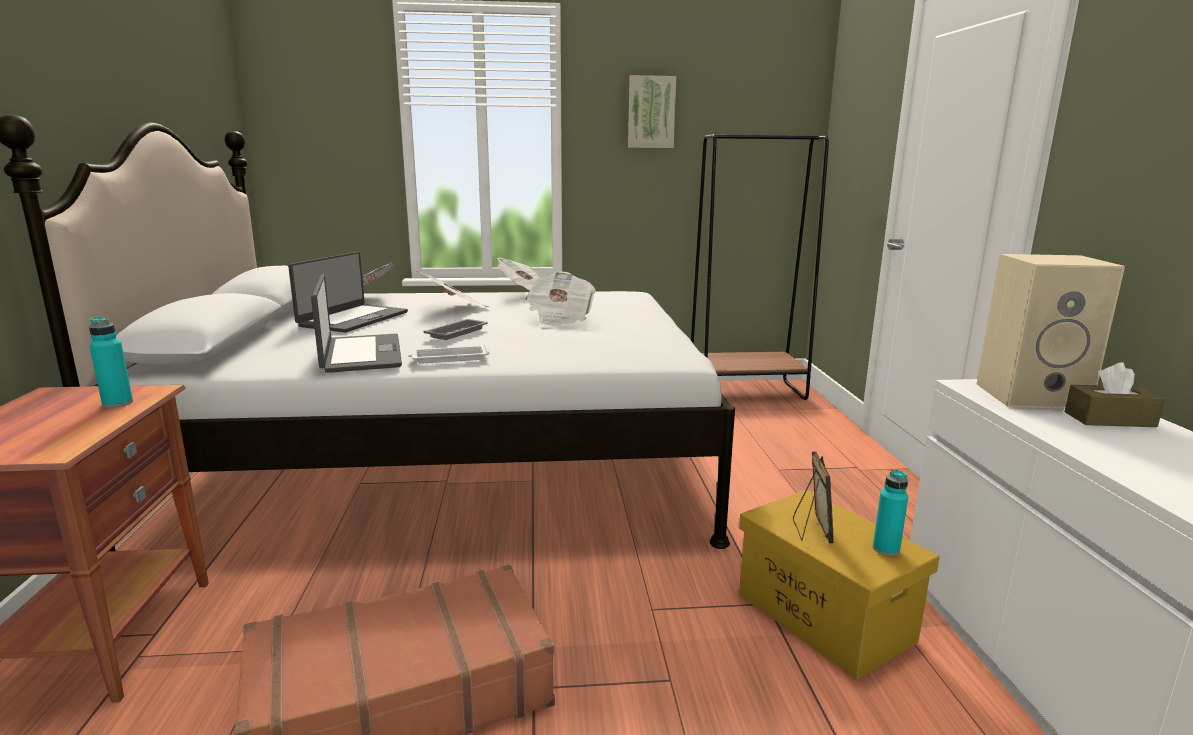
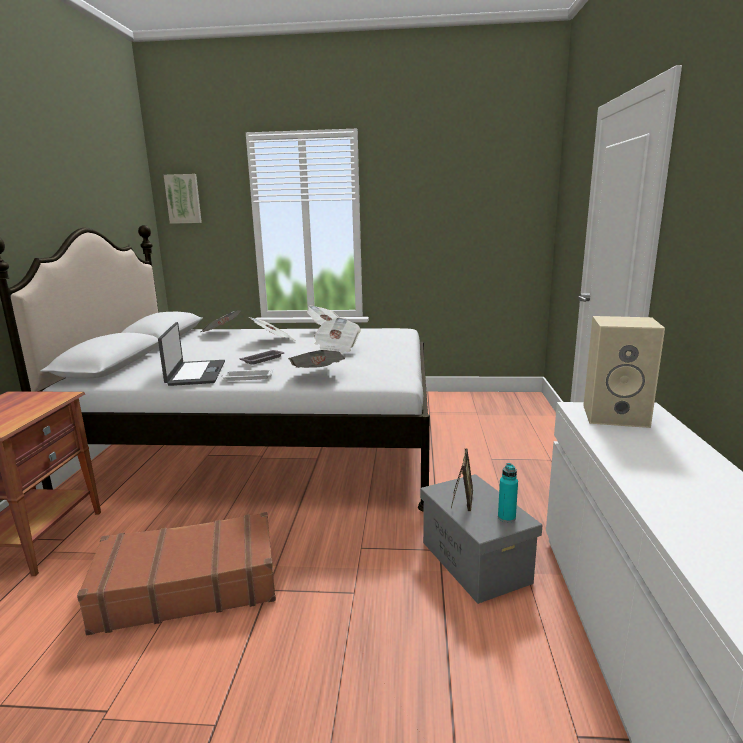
camera: 10 degrees right, 0 degrees up
(117, 403) = (43, 402): turquoise bottle -> none
(353, 319) = (205, 348): laptop -> none
(559, 352) = (317, 375): none -> newspaper
(651, 112) = (423, 200): picture -> picture (183, 199)
(746, 392) = (493, 401): clothes rack -> none
(826, 617) = (476, 562): yellow storage box -> grey storage box
(1109, 419) = (656, 435): brown tissue box -> none

